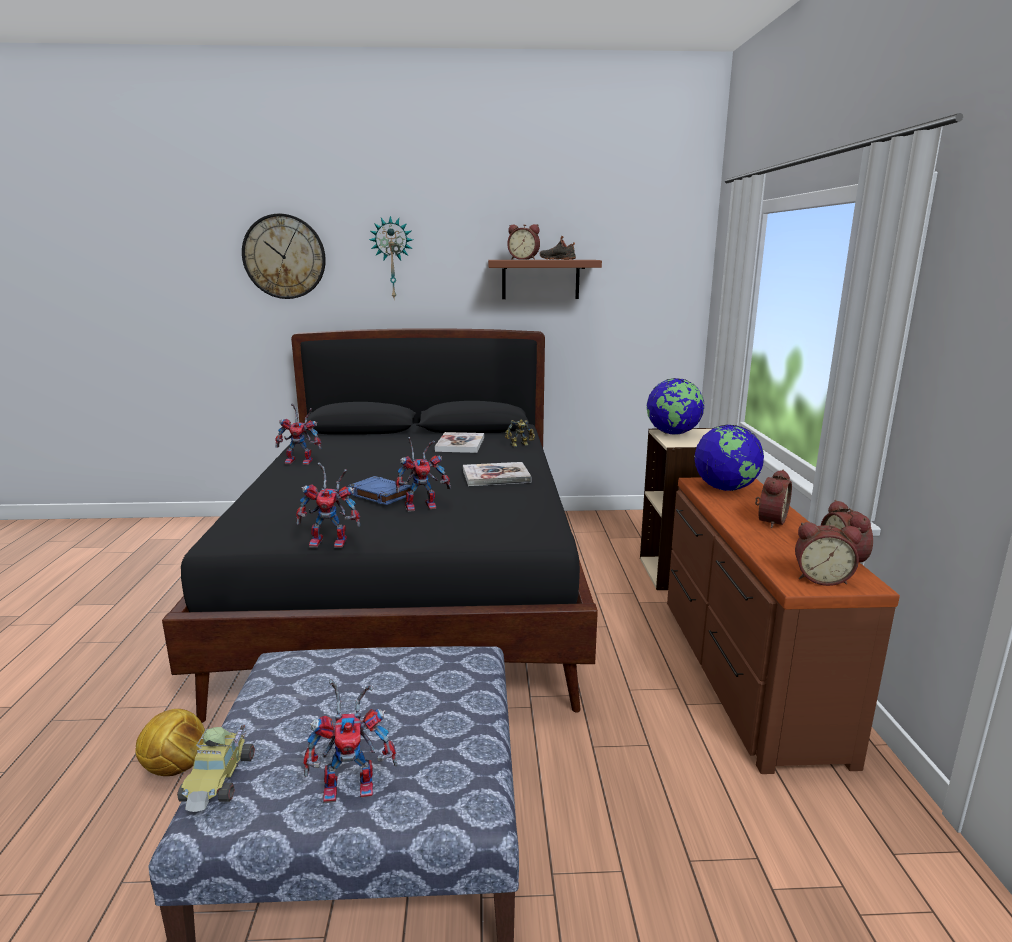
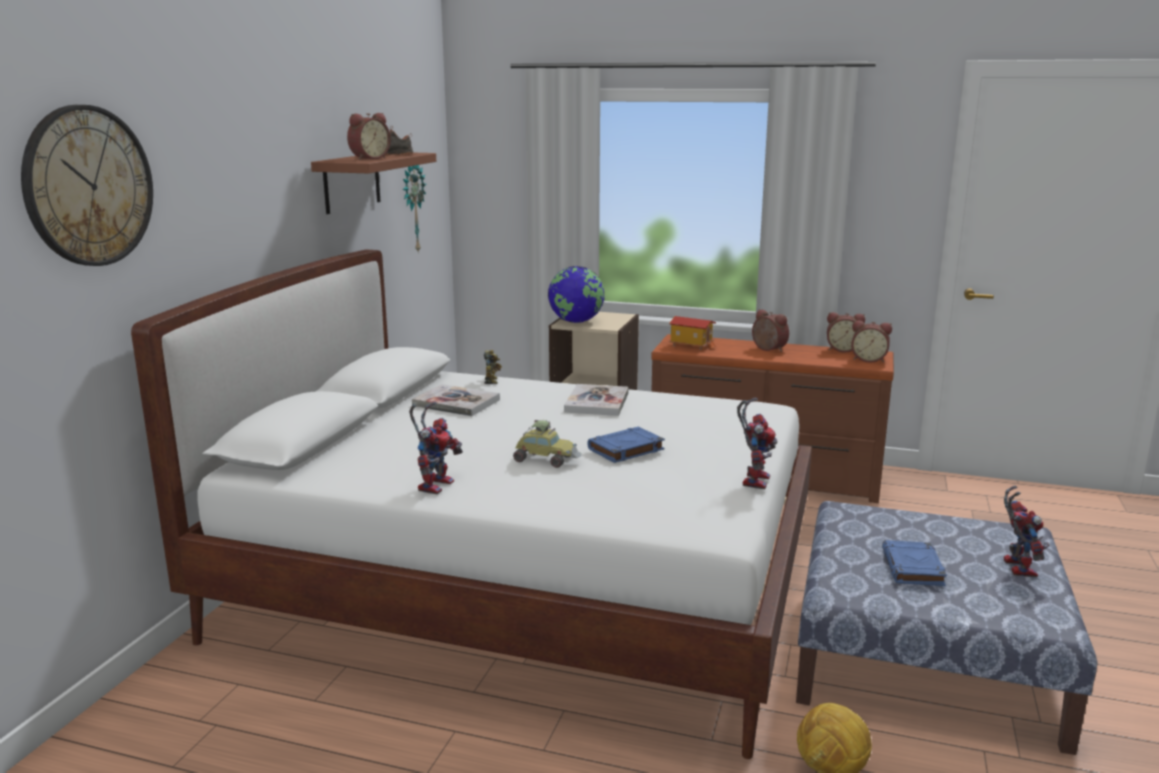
camera: 70 degrees left, 0 degrees up
(219, 780) = (1017, 617): toy car -> toy car (546, 458)
(330, 703) = (913, 568): none -> blue book
(392, 258) = (223, 171): wall clock -> wall clock (412, 207)
(414, 590) = (523, 589): black bed -> white bed
(422, 506) = (667, 438): toy robot -> none
(725, 489) = (692, 345): globe -> toy house
(821, 578) = (869, 359): alarm clock -> alarm clock turned 75 degrees clockwise

